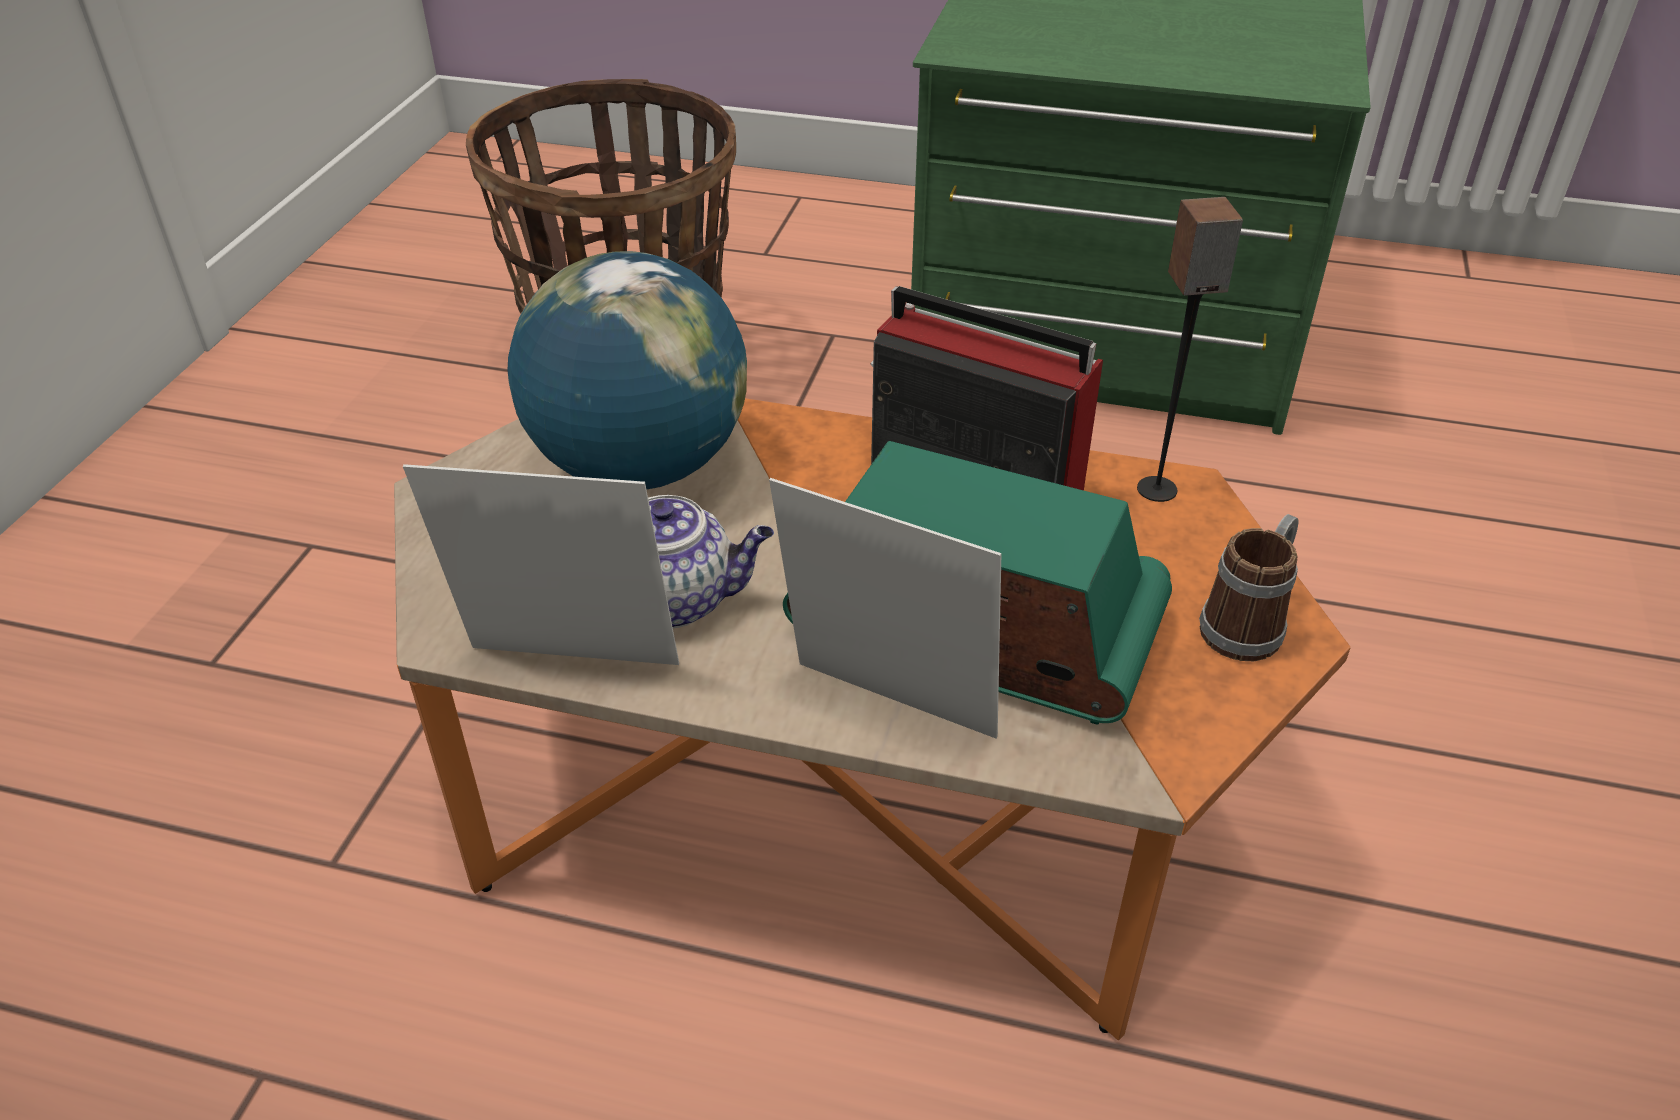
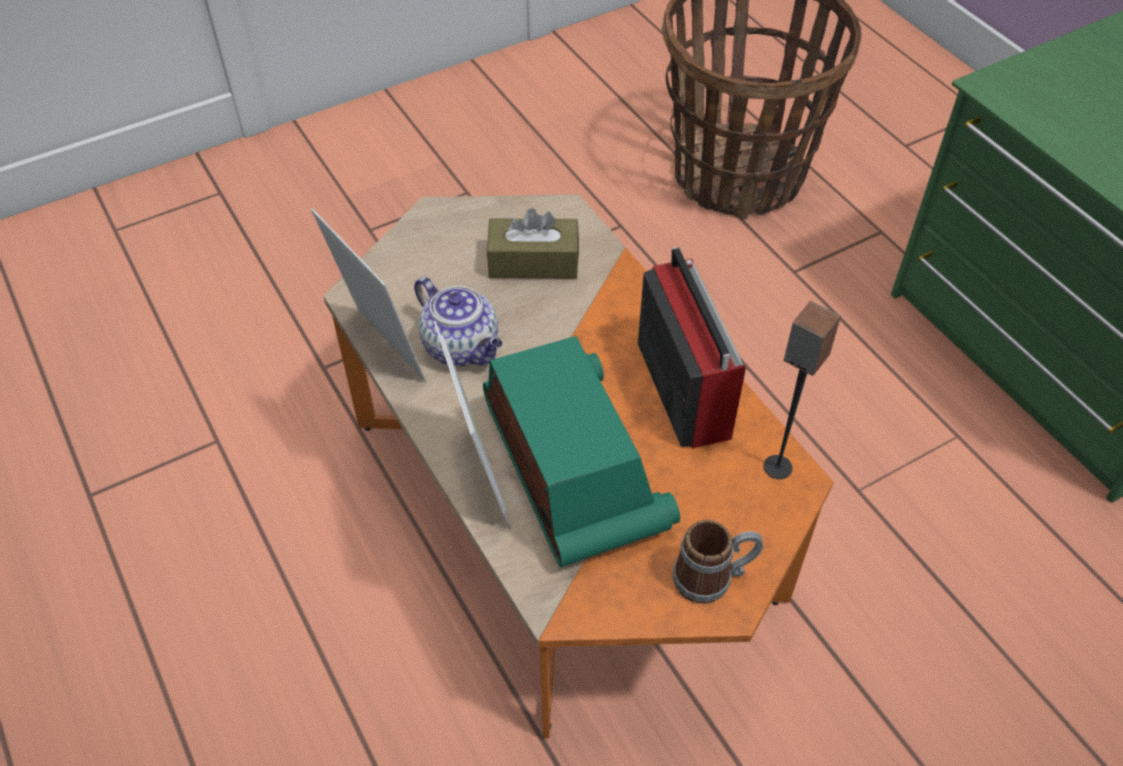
camera: 45 degrees right, 10 degrees up
(640, 466) = (533, 262): globe -> brown tissue box

